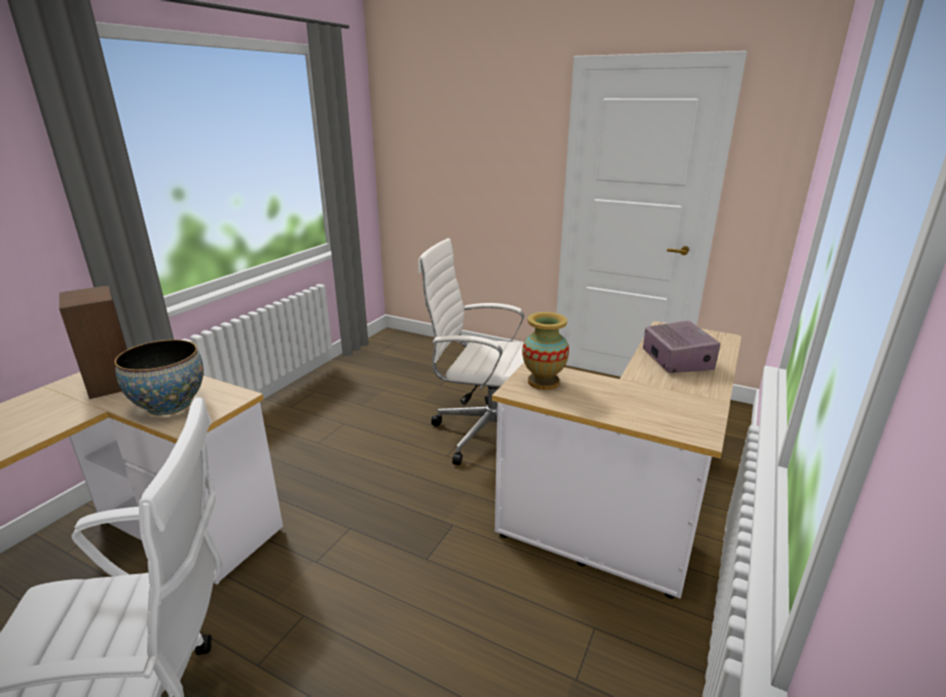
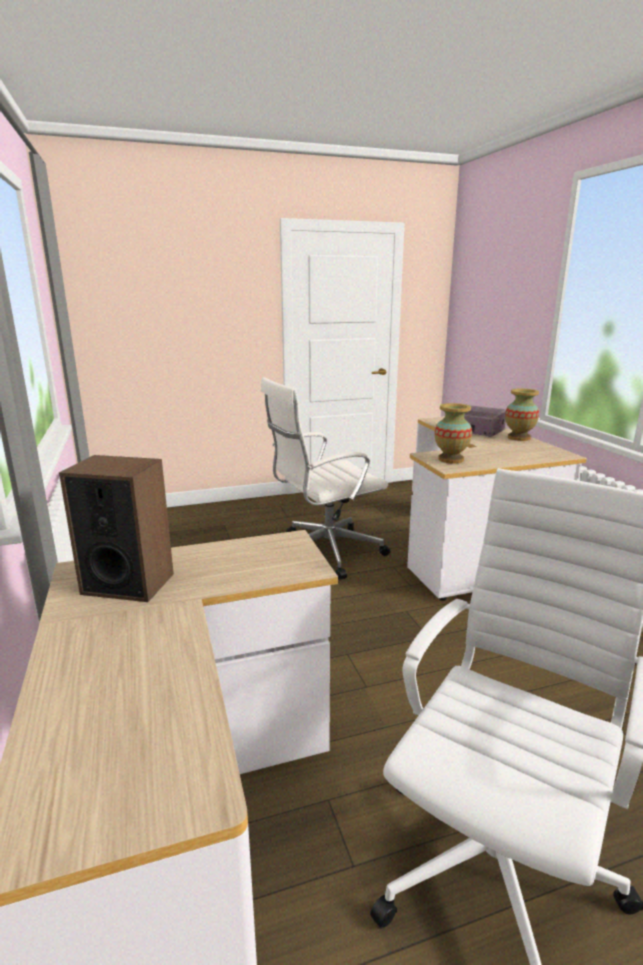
camera: 45 degrees left, 5 degrees down
(170, 405) = (253, 567): bowl -> none
(707, 388) = (518, 438): none -> vase

